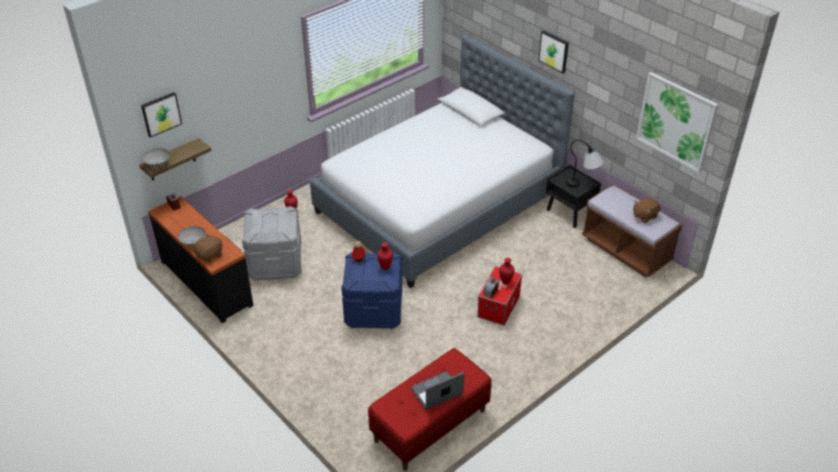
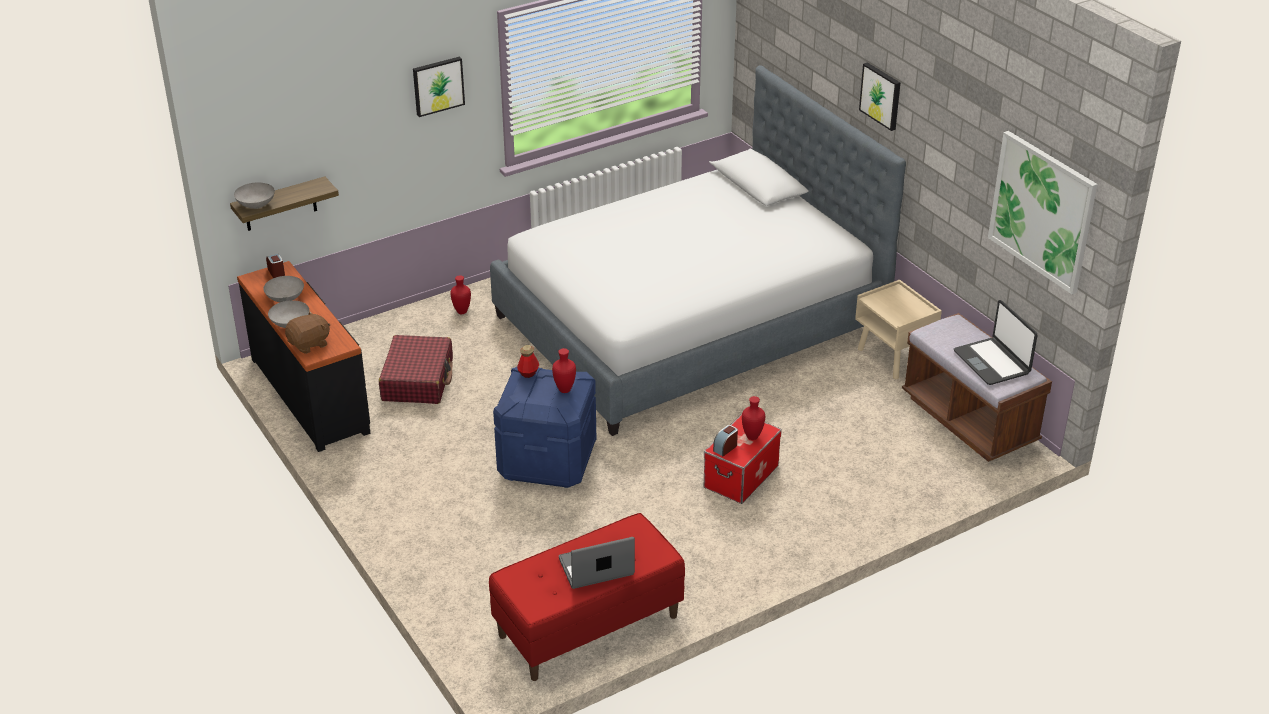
camera: 10 degrees right, 5 degrees down
(161, 114) = (269, 131): picture -> picture (438, 85)
(185, 224) = (285, 298): none -> grey bowl
(275, 263) = (418, 380): grey storage box -> red suitcase
(570, 213) = (894, 358): black nightstand -> beige nightstand
(583, 185) = (912, 311): table lamp -> none
(644, 216) = (992, 362): brown plush toy -> laptop

